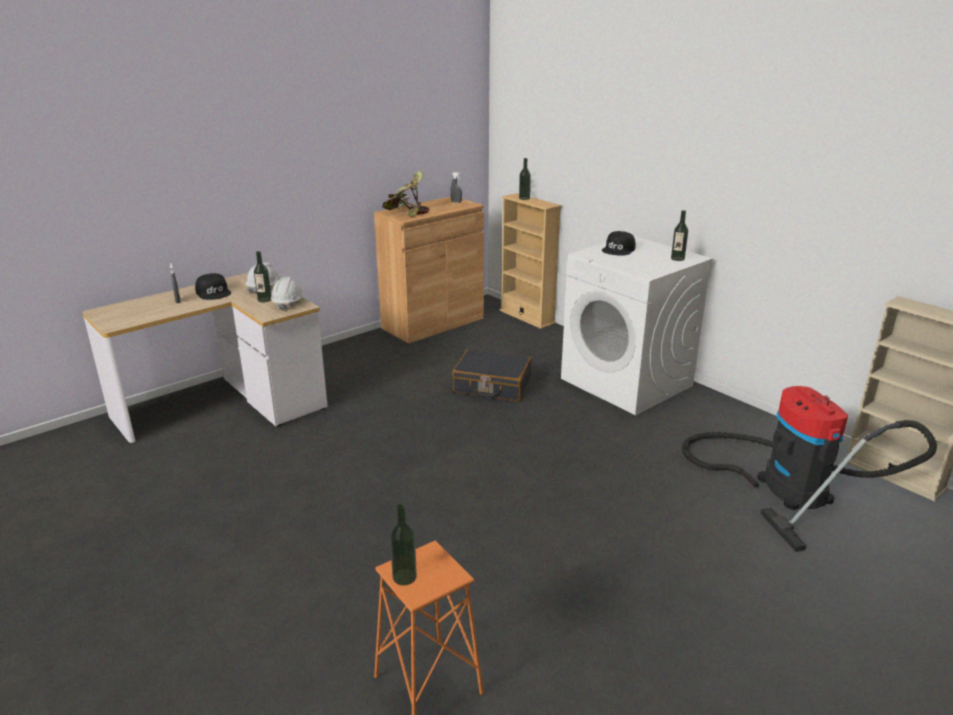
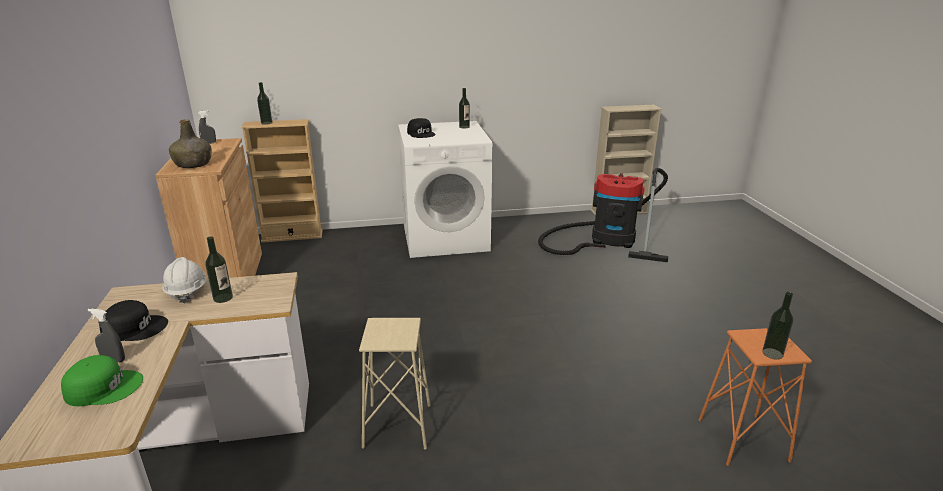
camera: 60 degrees left, 0 degrees up
(151, 308) = (104, 387): none -> green cap
(288, 304) = (260, 286): white hard hat -> none
(308, 462) = (397, 426): none -> beige stool
(405, 213) = (193, 164): potted plant -> green bottle
(492, 385) = (382, 287): black suitcase -> none

